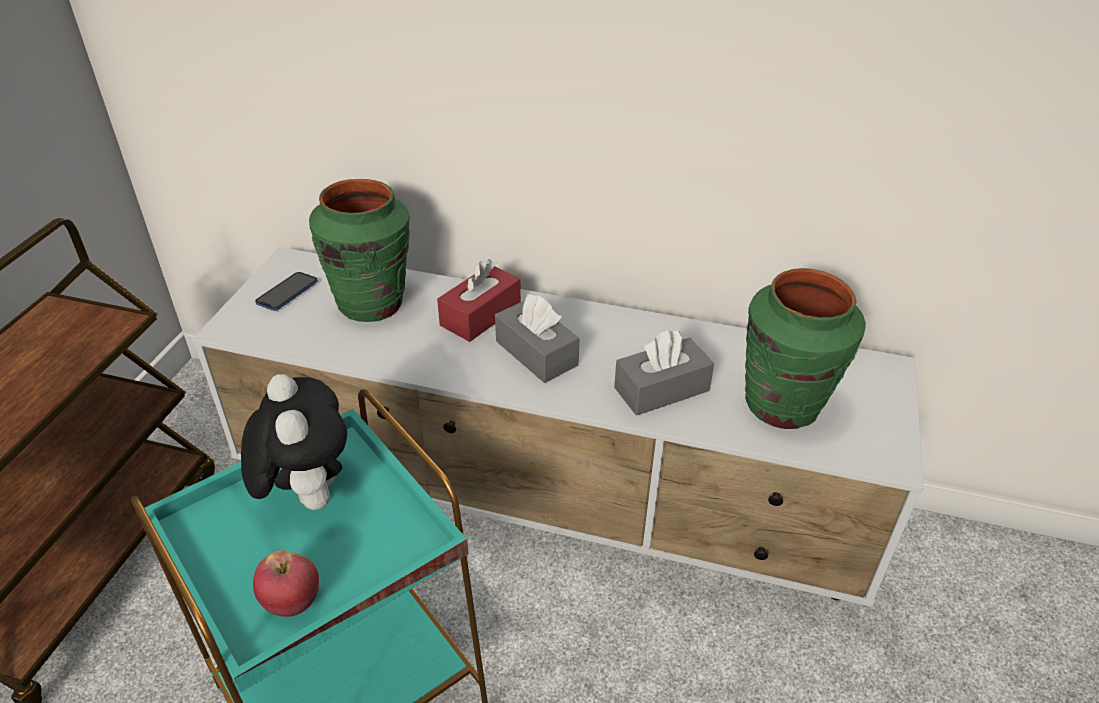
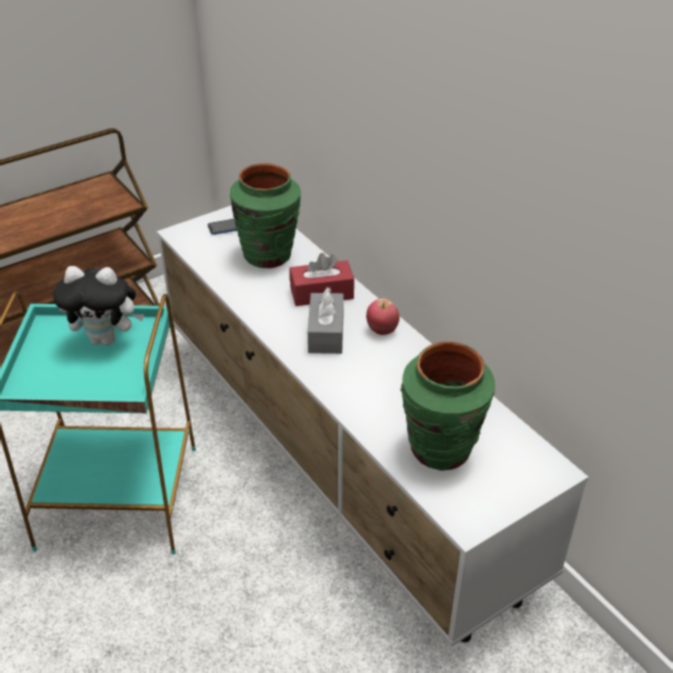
camera: 40 degrees right, 0 degrees up
(292, 602) = (47, 385): apple -> apple (382, 330)
(306, 494) = (107, 339): plush toy -> plush toy turned 75 degrees clockwise
(661, 389) = (374, 395): grey tissue box -> none

